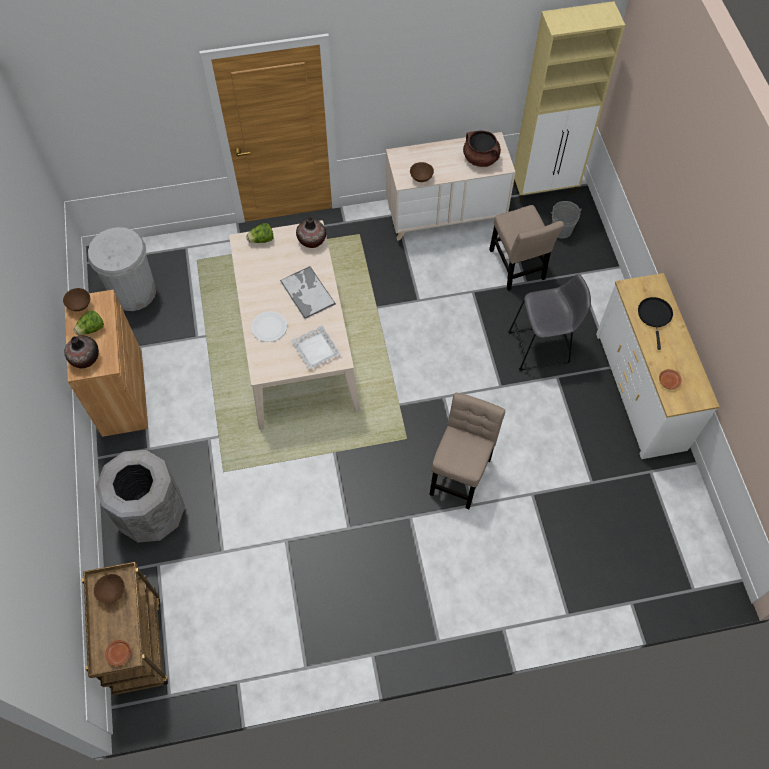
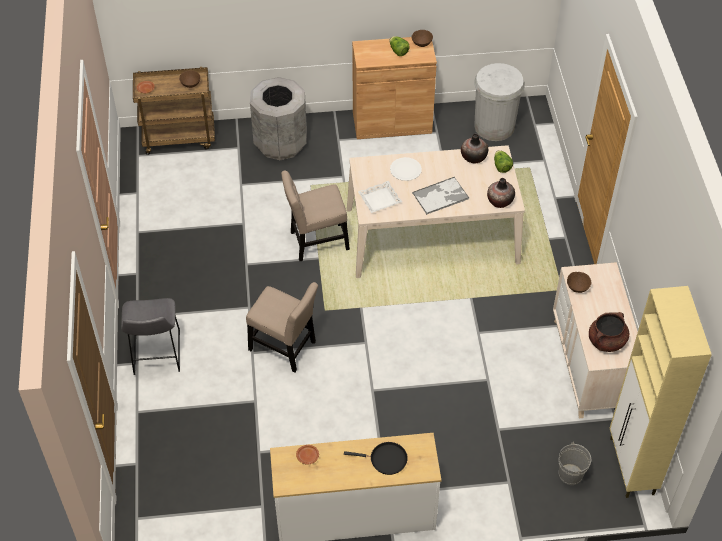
camera: 95 degrees right, 10 degrees down
(85, 358) = (371, 49): vase -> vase (473, 157)
(517, 267) = (518, 424): beige chair -> beige chair (316, 242)
(542, 347) = (415, 433): grey stool -> grey stool (156, 355)

